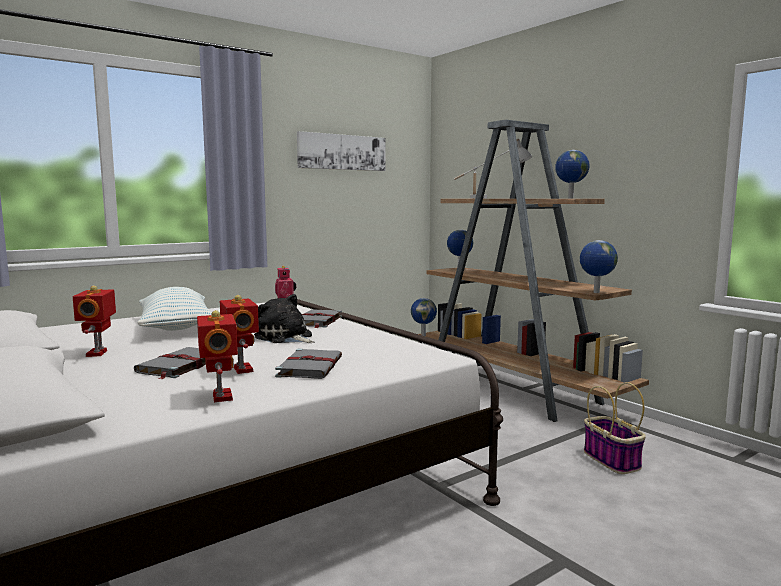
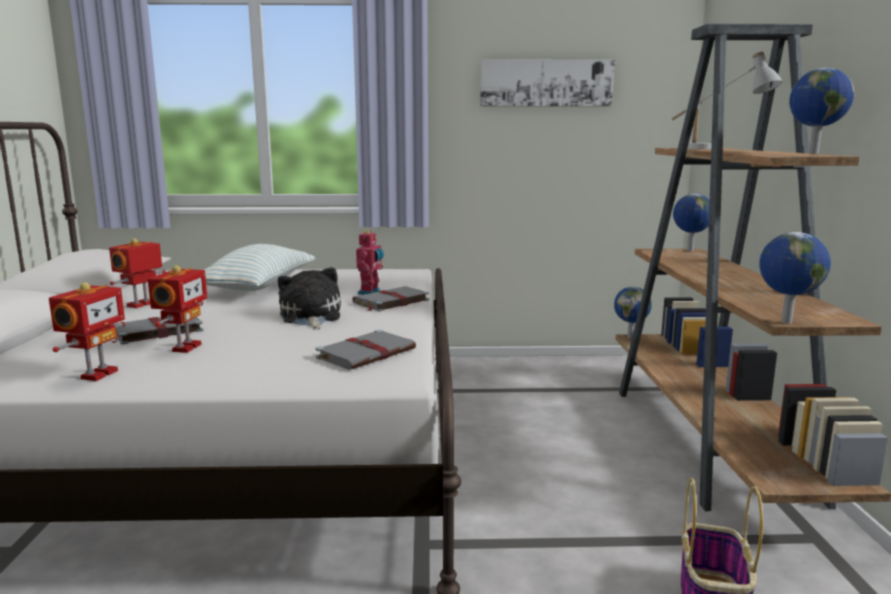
camera: 35 degrees right, 5 degrees up
(310, 366) = (243, 359): grey book -> grey book (367, 353)

